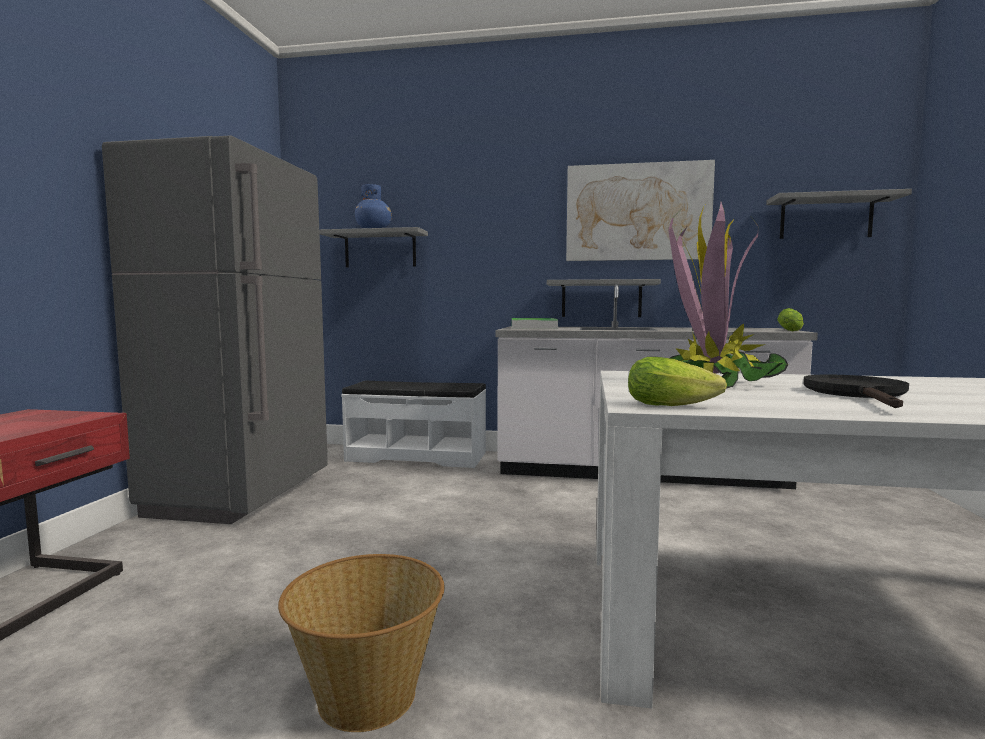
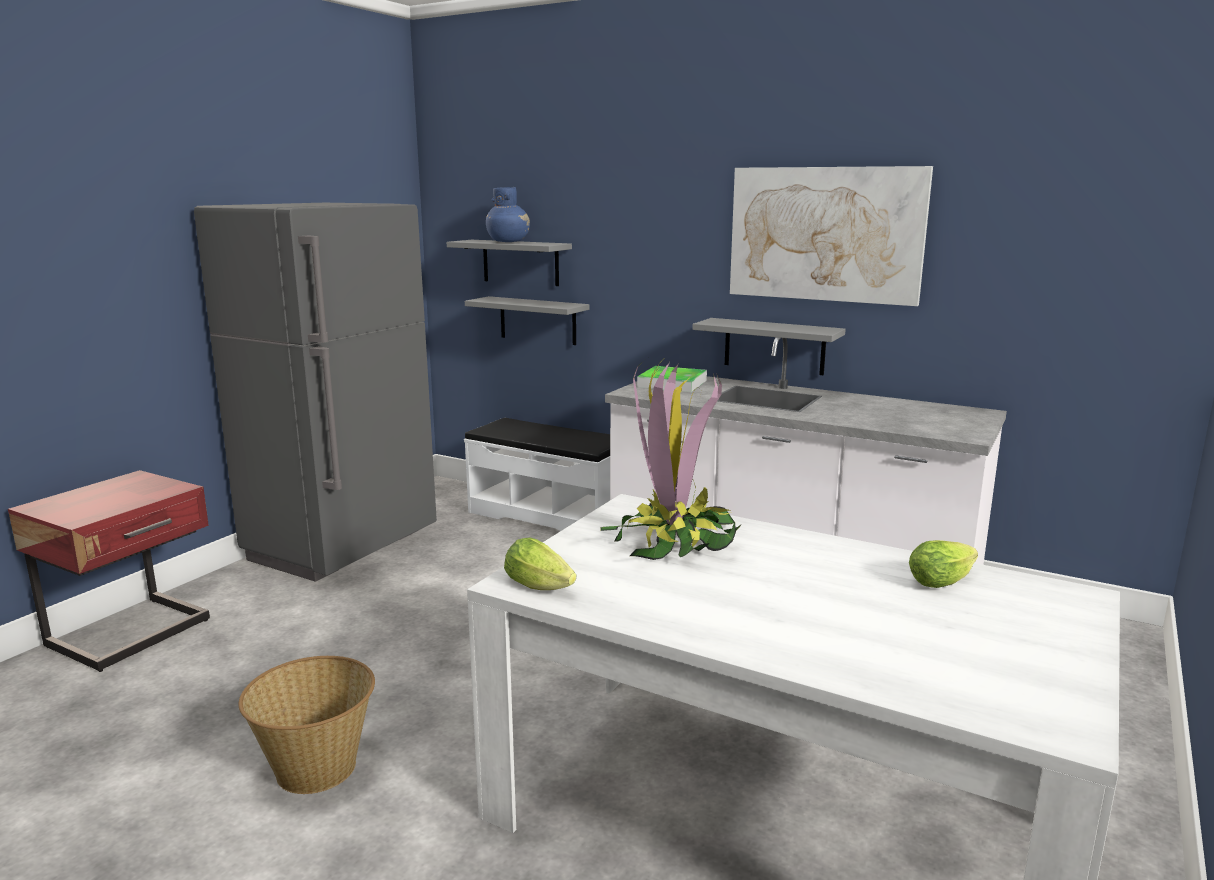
camera: 20 degrees right, 10 degrees up
(792, 331) = (972, 434): lettuce -> lettuce (944, 580)
(826, 218) = (1094, 258): grey shelf -> grey shelf (537, 320)
(858, 394) = (764, 591): black frying pan -> none

